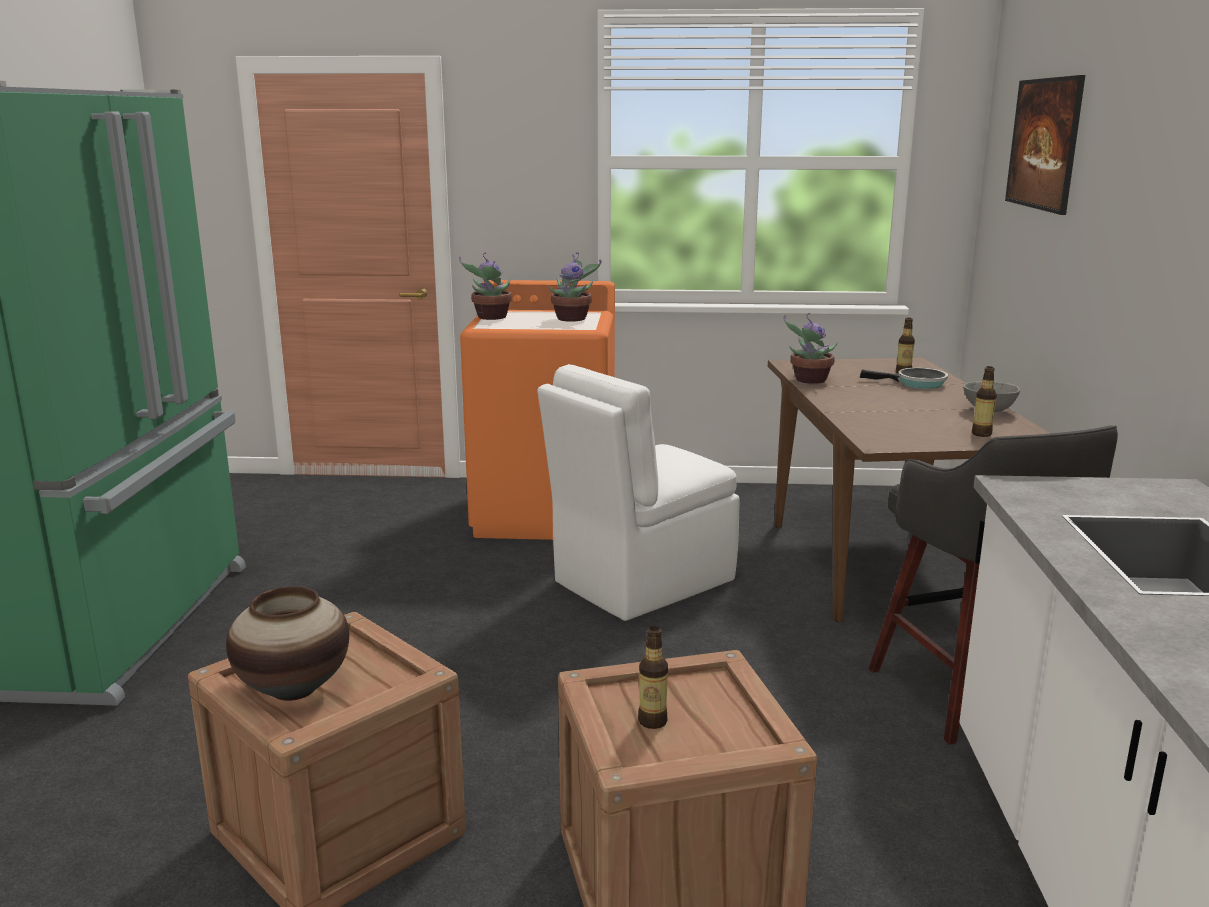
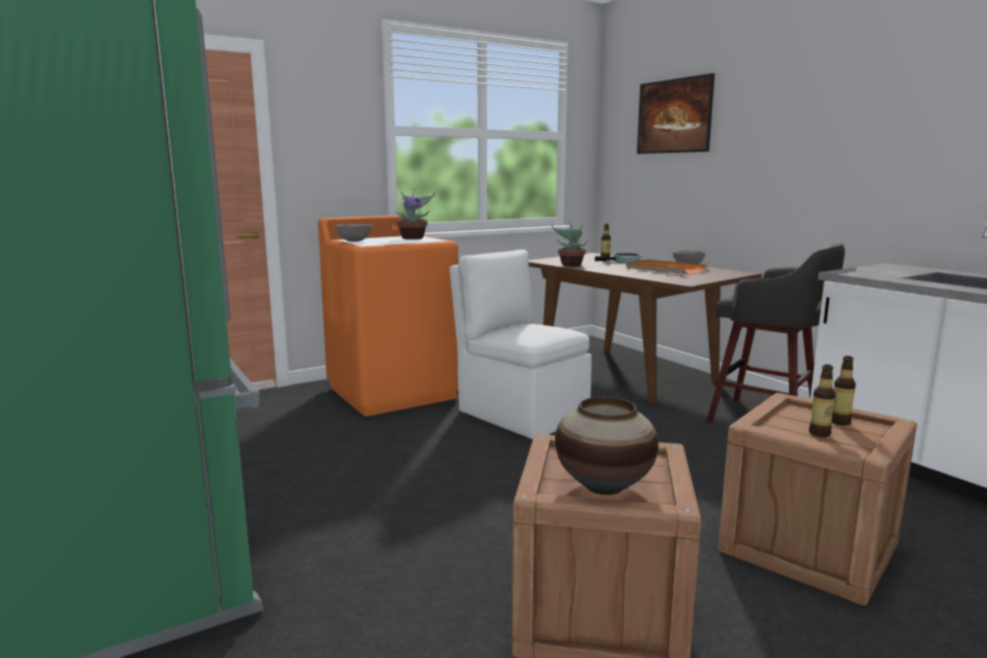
camera: 35 degrees left, 5 degrees down
(490, 317) = (353, 241): potted plant -> grey bowl
(640, 582) = (520, 414): white chair -> white chair turned 120 degrees clockwise
(925, 412) = (664, 270): none -> orange tray
(981, 434) = (713, 273): bottle -> bottle (840, 422)

